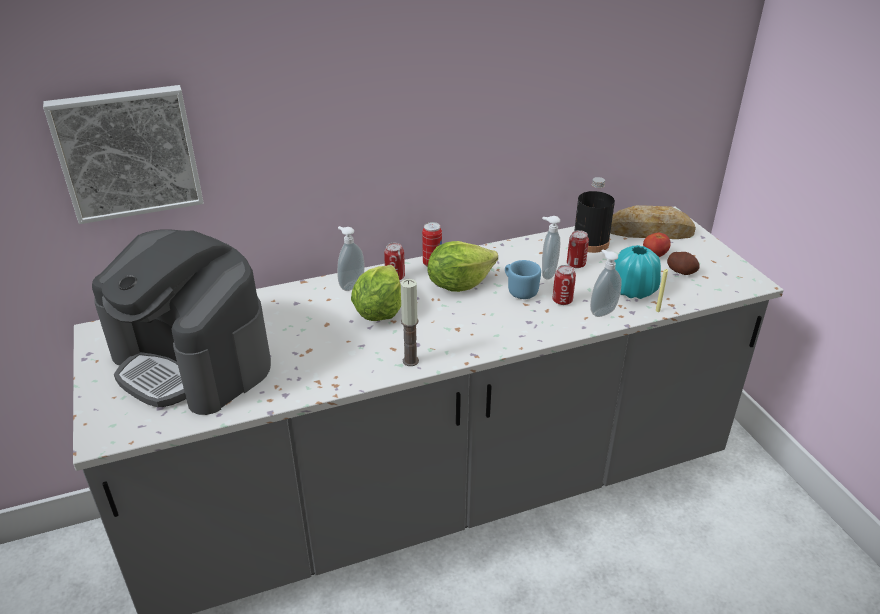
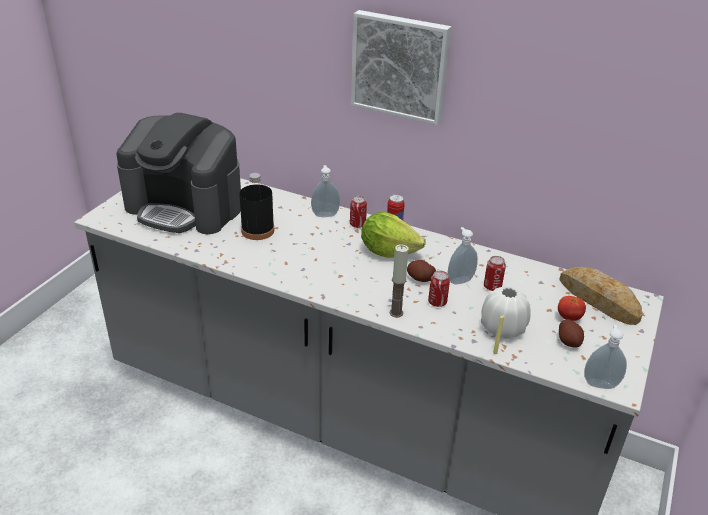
camera: 45 degrees right, 0 degrees up
(128, 152) = (214, 58): picture -> picture (400, 66)
(193, 362) = (185, 207): coffee machine -> coffee machine turned 60 degrees counterclockwise
(379, 311) = (314, 238): lettuce -> none
(410, 361) = (283, 275): candle -> candle (396, 313)
(519, 290) = (420, 278): blue mug -> potato
(590, 243) = (532, 280): black bottle -> black bottle (257, 230)
(602, 311) = (452, 326): soap dispenser -> soap dispenser (600, 383)
(632, 290) = (502, 328): turquoise vase -> white vase

